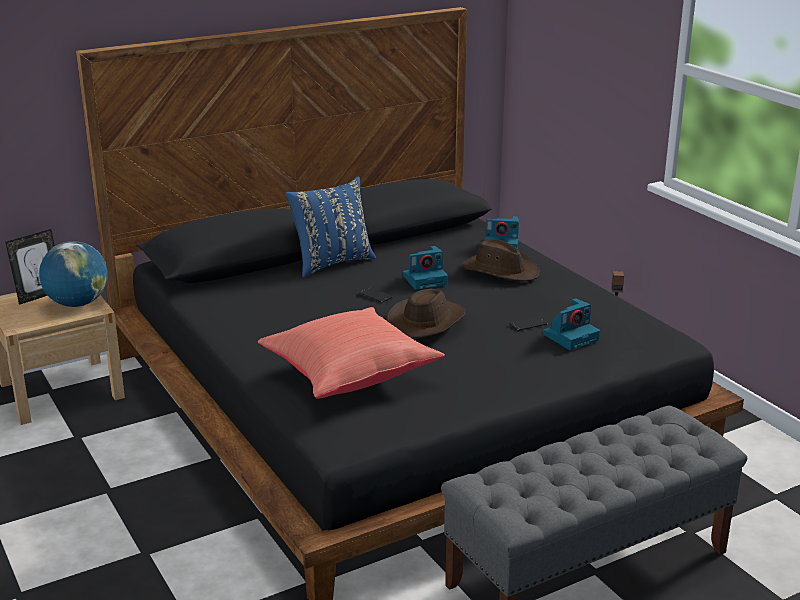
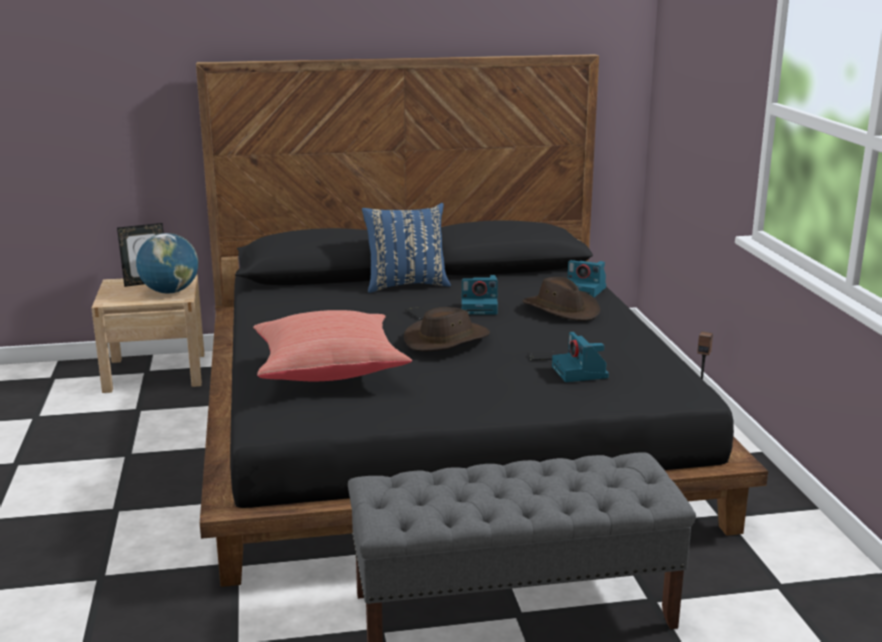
camera: 20 degrees right, 5 degrees down
(571, 337) = (580, 372): camera -> camera turned 90 degrees clockwise

